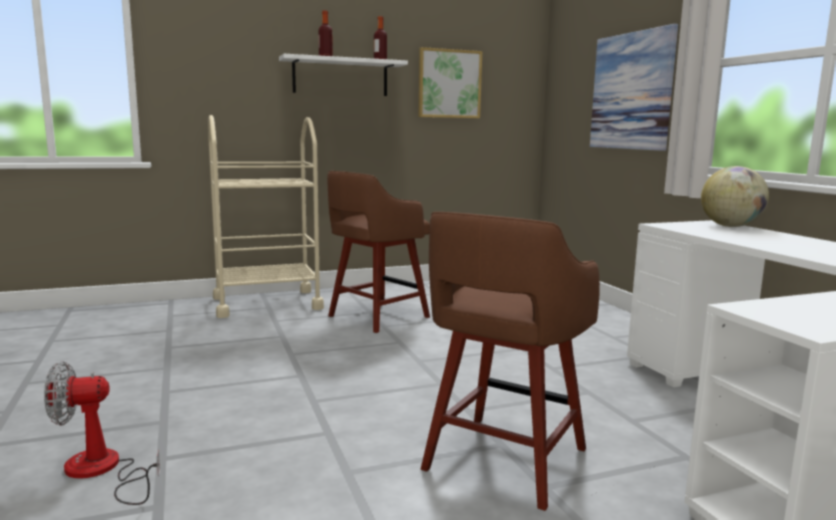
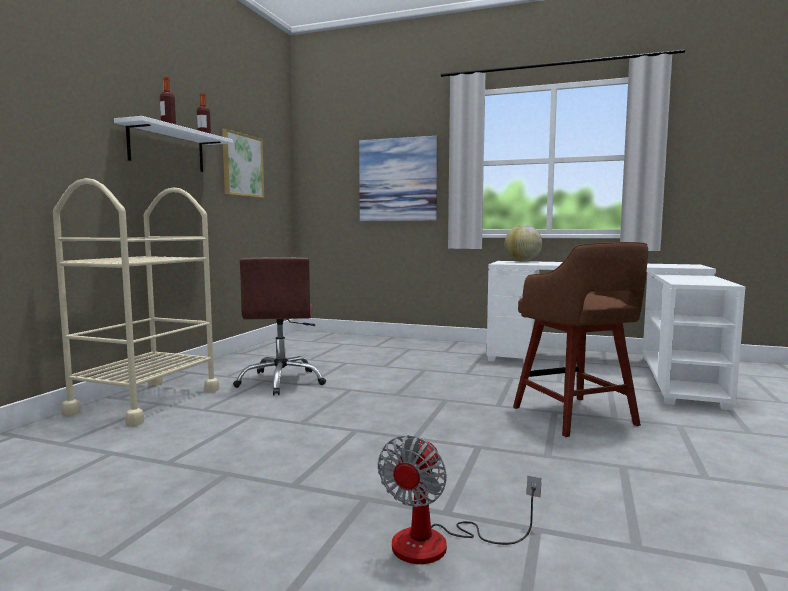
camera: 50 degrees left, 5 degrees down
(376, 317) = (281, 382): brown stool -> brown office chair

